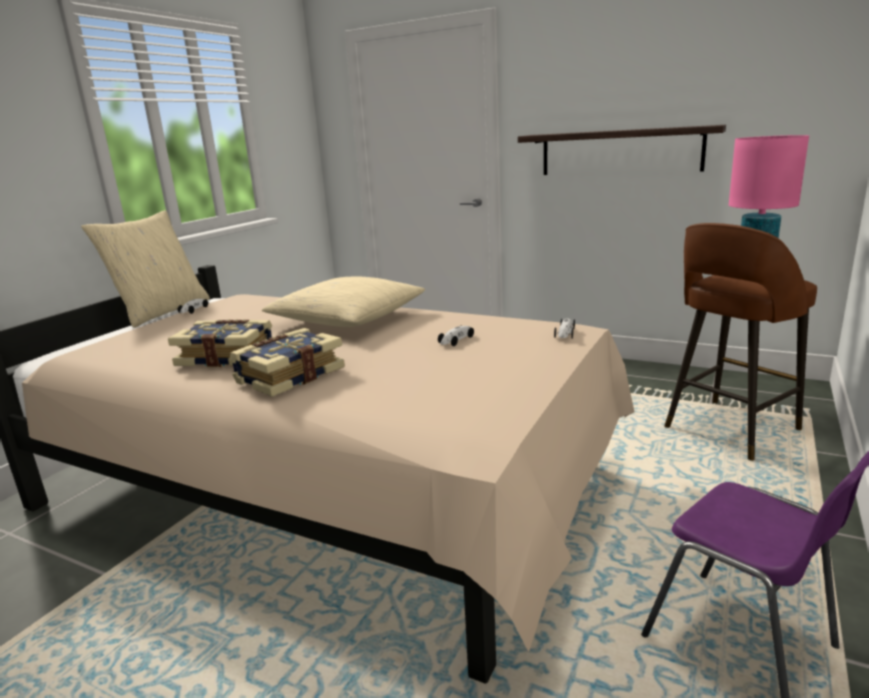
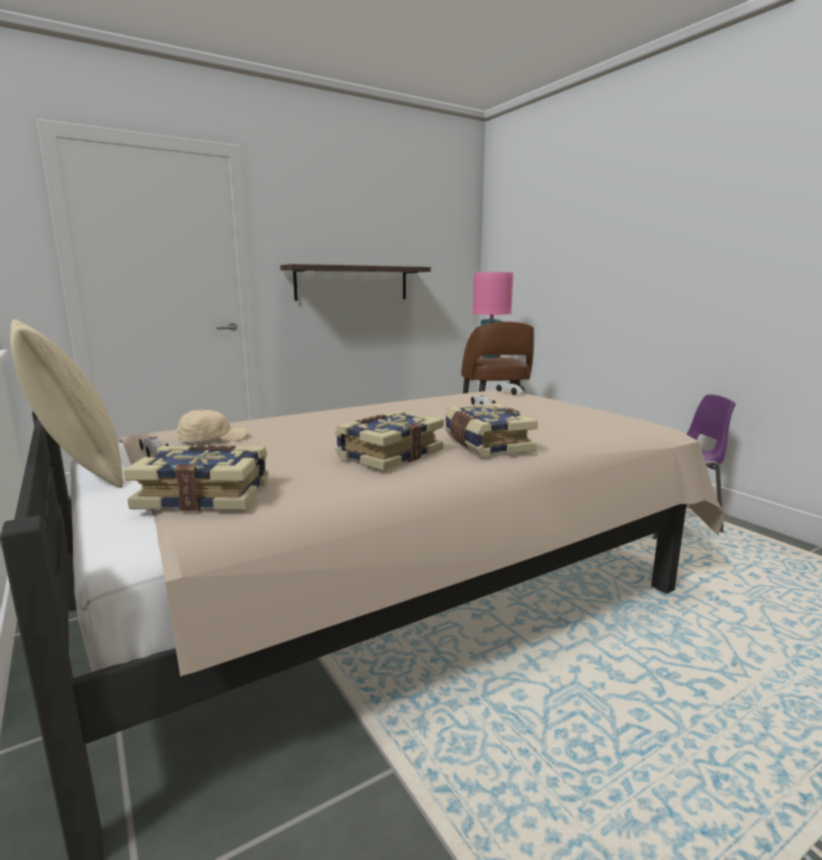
camera: 60 degrees left, 5 degrees down
(111, 345) = (205, 495): none -> book
(234, 310) = (212, 439): none -> beige cap
(347, 319) = (362, 417): beige pillow -> none

